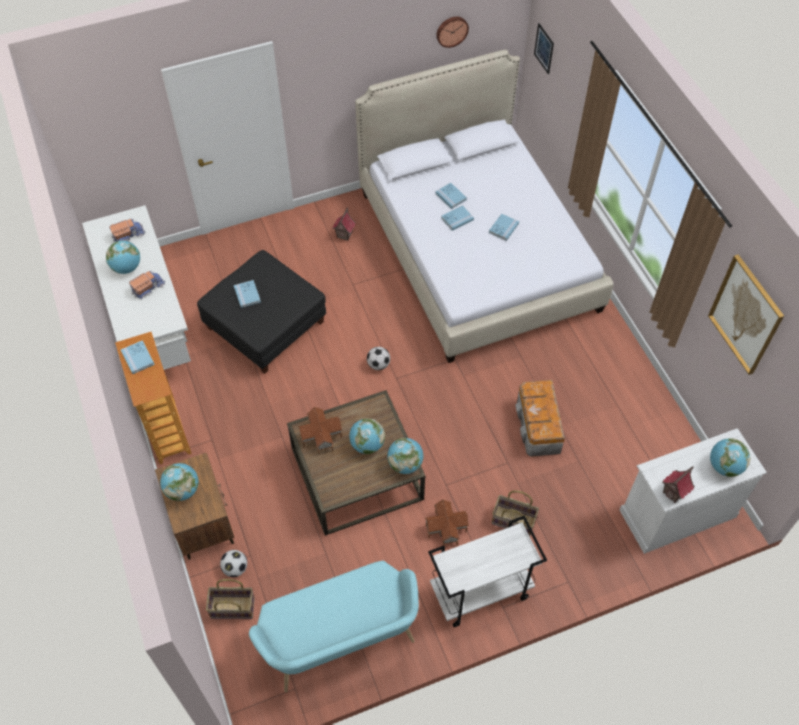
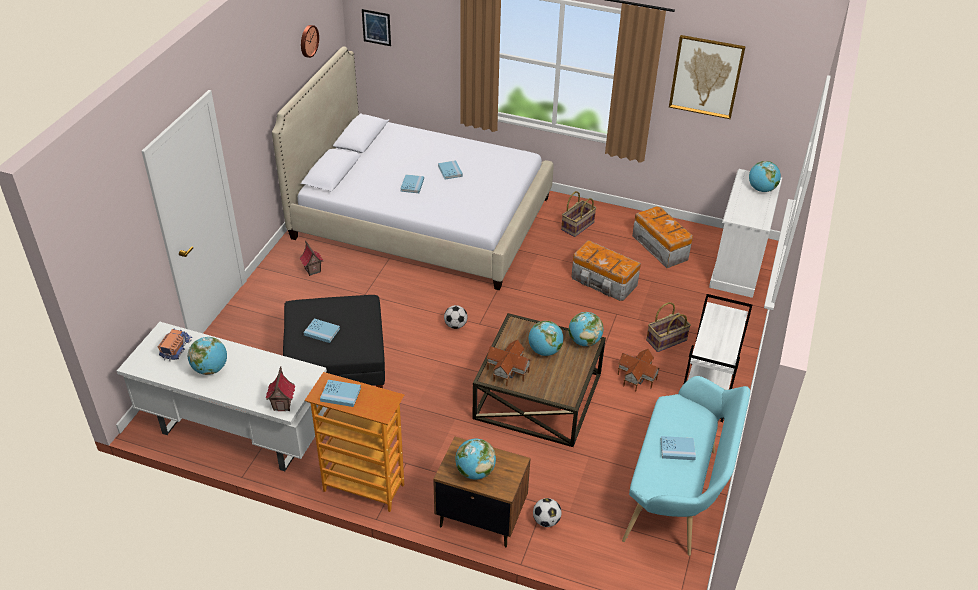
camera: 50 degrees left, 15 degrees down
(148, 287) = (251, 368): toy truck -> none
(232, 608) = (581, 545): basket -> basket (578, 226)
(451, 196) = (388, 176): blue book -> blue book (677, 449)
(632, 437) = (660, 247): none -> storage box
(674, 493) = (760, 219): toy house -> toy house (283, 404)

